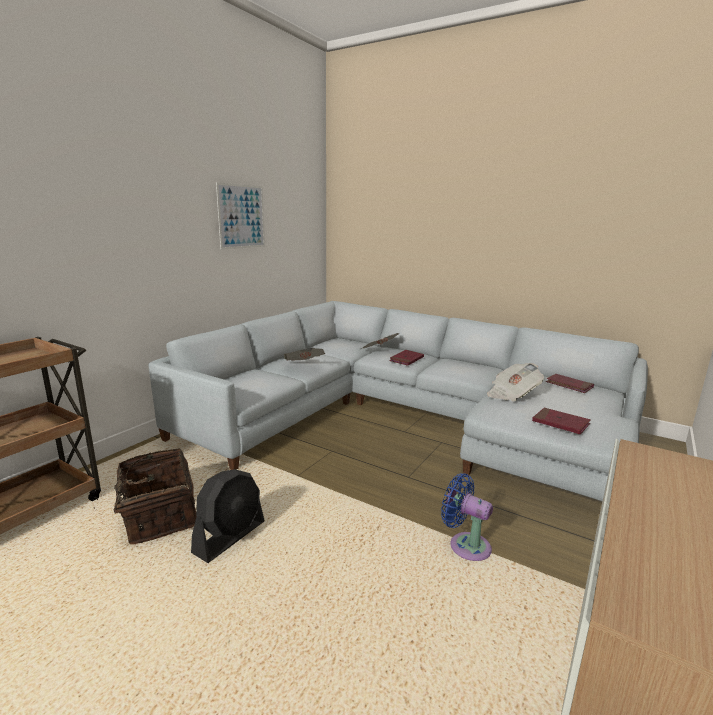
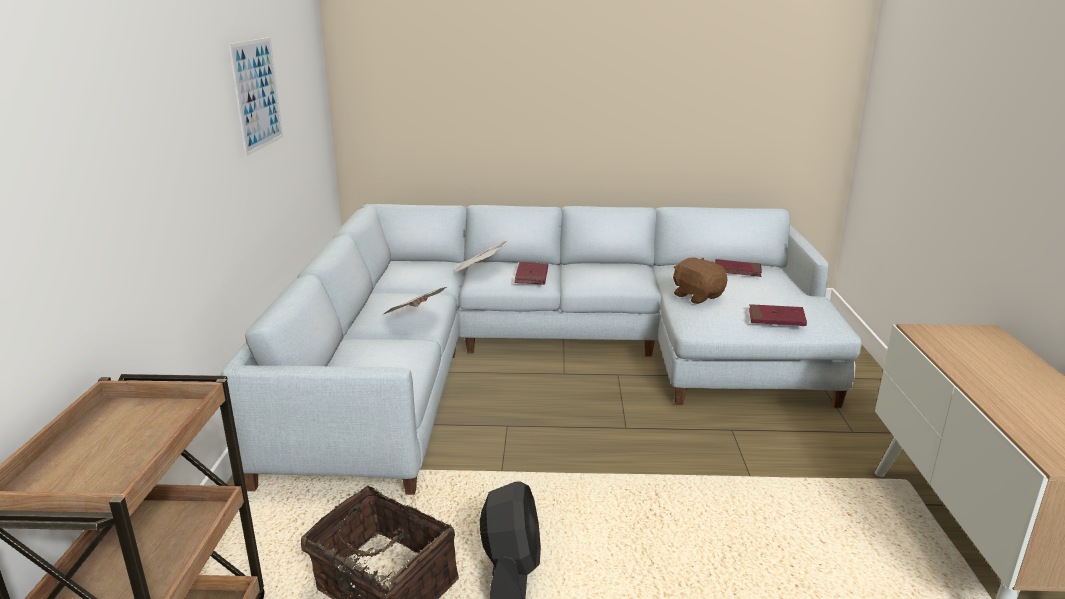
camera: 30 degrees left, 5 degrees up
(465, 545) = (750, 479): blue fan -> none
(512, 394) = (697, 296): newspaper -> brown plush toy

